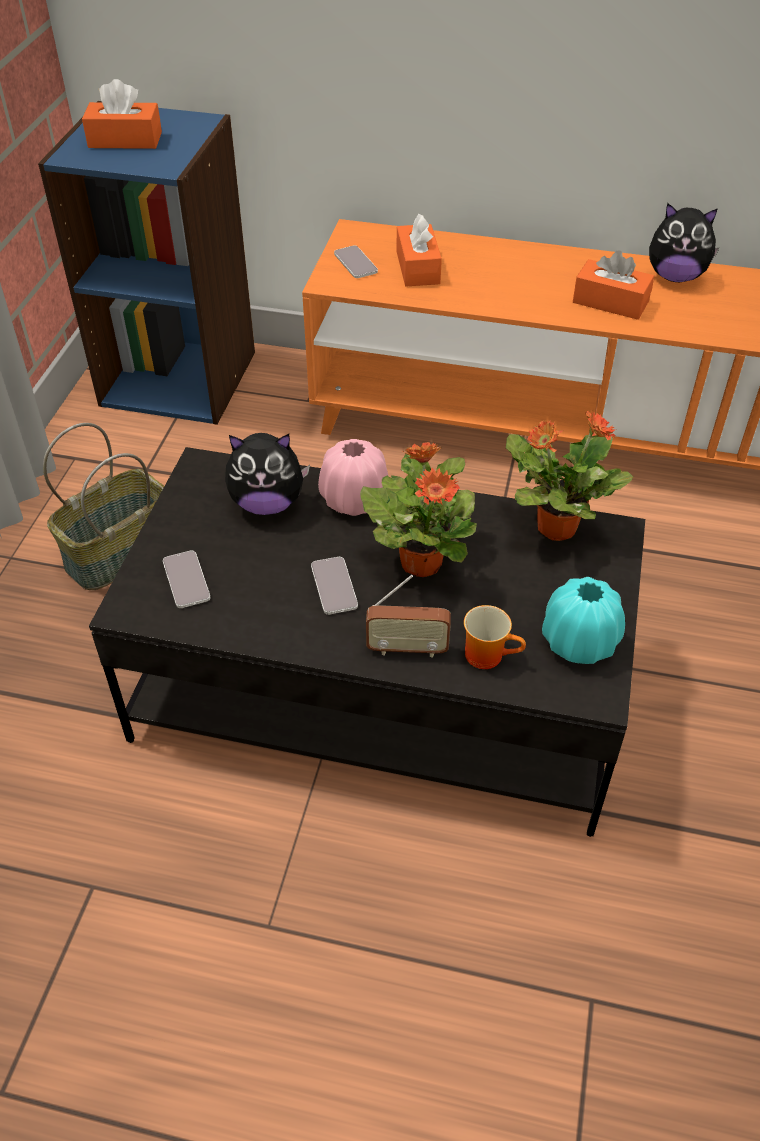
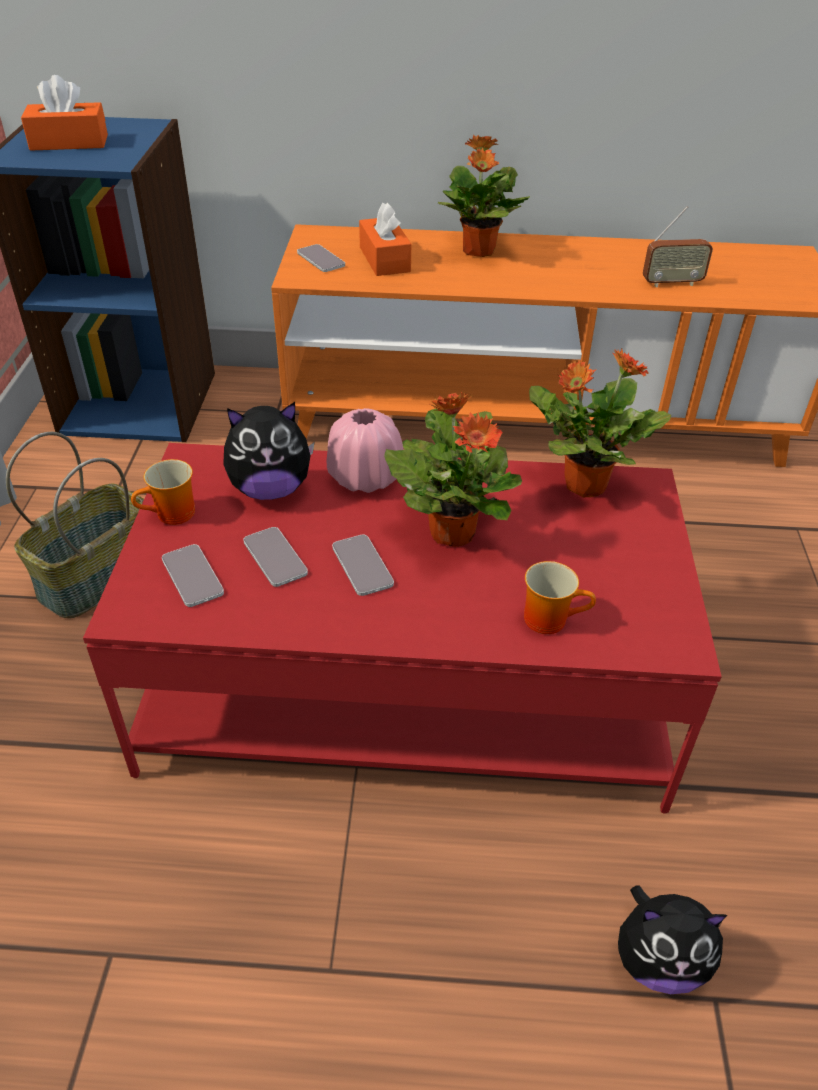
camera: 10 degrees left, 5 degrees down
(178, 521) = (172, 516): none -> mug
(259, 570) = (275, 557): none -> phone
(381, 688) = (407, 685): black coffee table -> red coffee table
(407, 648) = (459, 622): radio -> radio (671, 283)
(513, 264) = (478, 251): none -> potted plant
(579, 642) = (643, 595): turquoise vase -> none
(610, 302) = (582, 276): orange tissue box -> none
(675, 276) = (636, 252): plush toy -> plush toy (658, 960)

